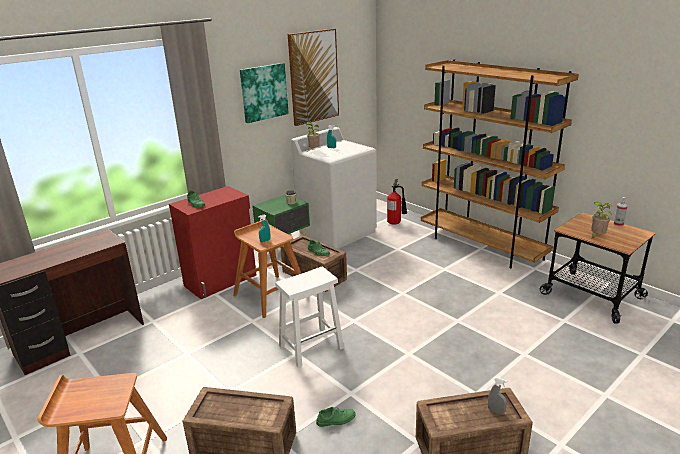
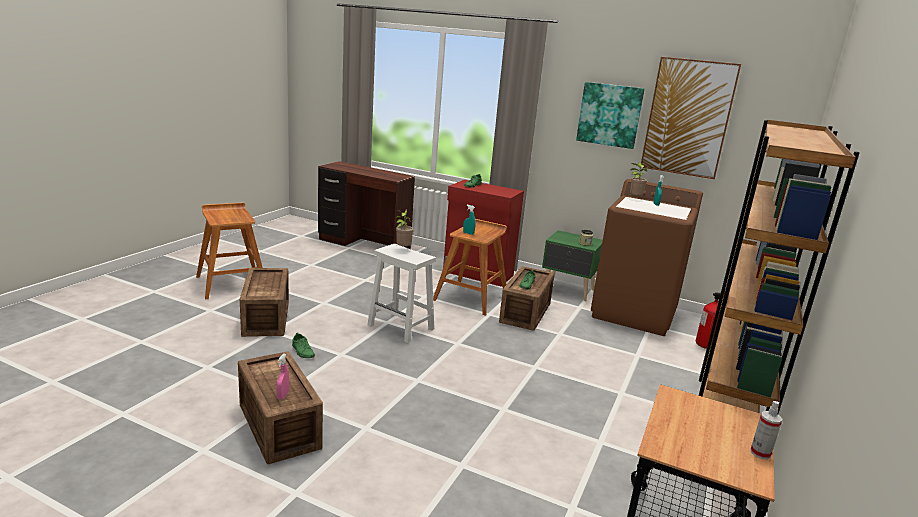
camera: 65 degrees right, 5 degrees down
(337, 232) = (634, 313): white washing machine -> brown washing machine
(496, 411) = (283, 395): grey spray bottle -> pink spray bottle
(596, 236) = (675, 423): potted plant -> potted plant (402, 249)

